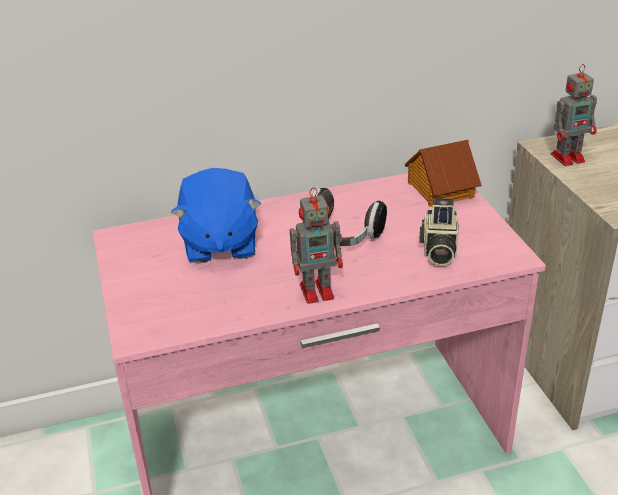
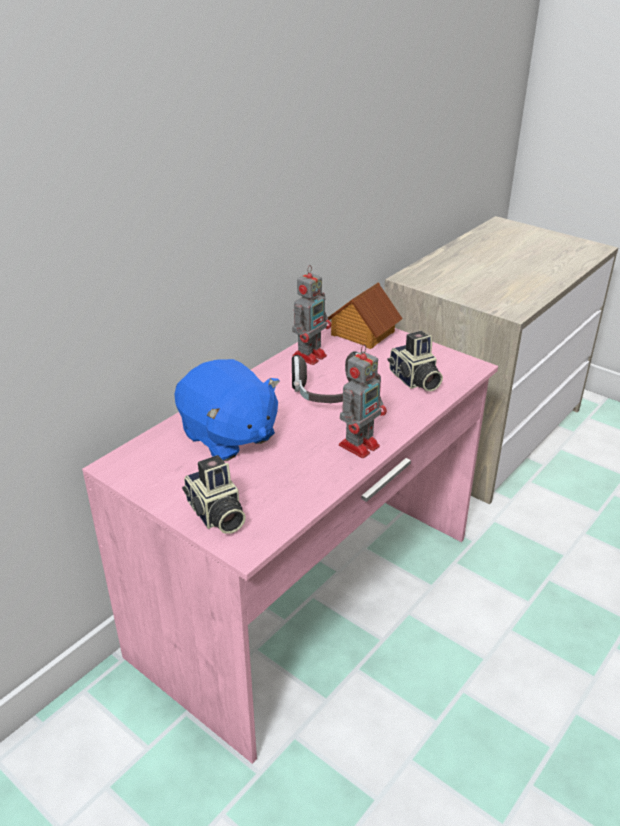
camera: 35 degrees left, 0 degrees up
(141, 303) = (215, 515): none -> camera
(569, 157) = (434, 281): toy robot -> toy robot (310, 355)

